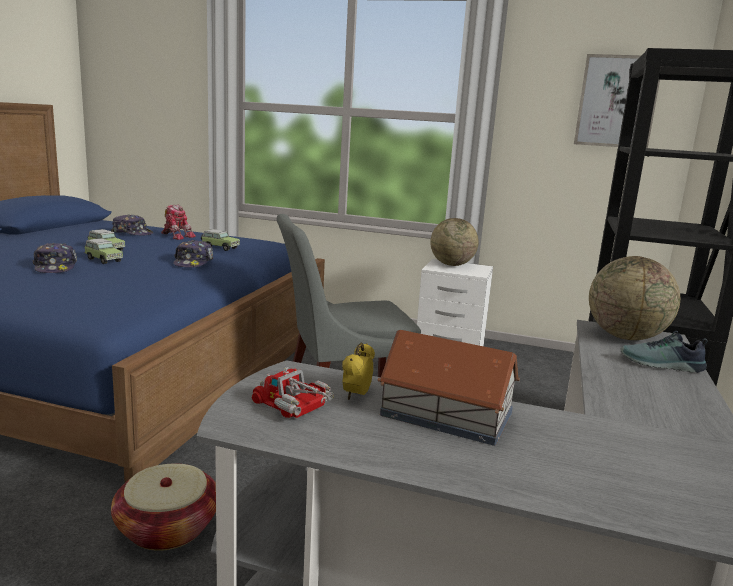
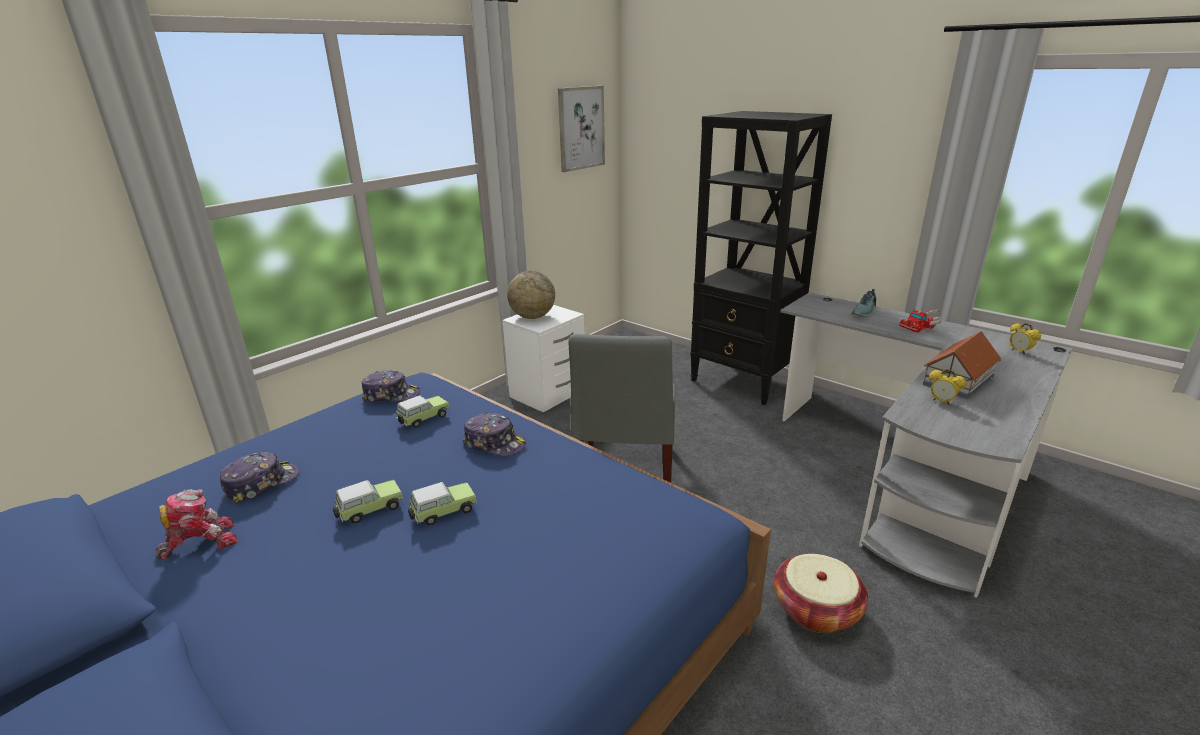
camera: 65 degrees left, 10 degrees up
(56, 267) = (469, 555): cap -> cap (391, 395)
(177, 236) = (319, 445): toy robot -> toy robot (200, 542)
(296, 408) = (968, 423): toy truck -> toy truck (920, 326)
(625, 337) = (817, 306): globe -> none
(677, 490) = (1019, 352): none -> alarm clock

